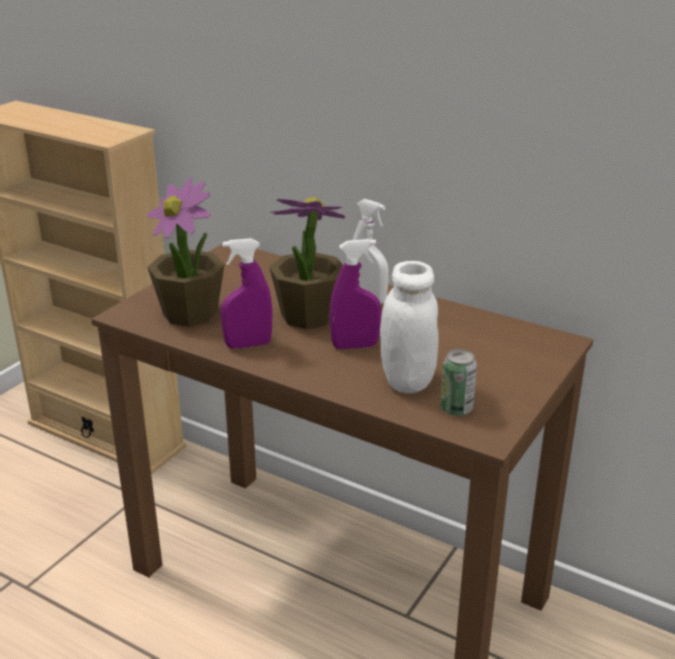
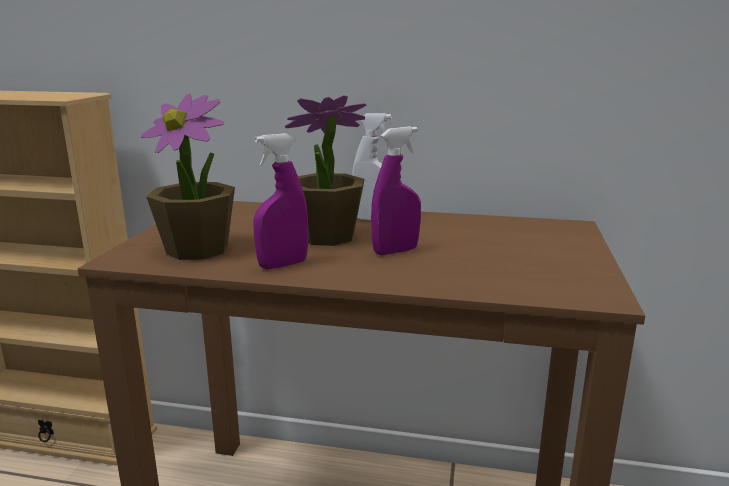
camera: 20 degrees left, 10 degrees down
(407, 381) = (476, 269): white jar -> none
(456, 409) = (548, 282): can -> none

